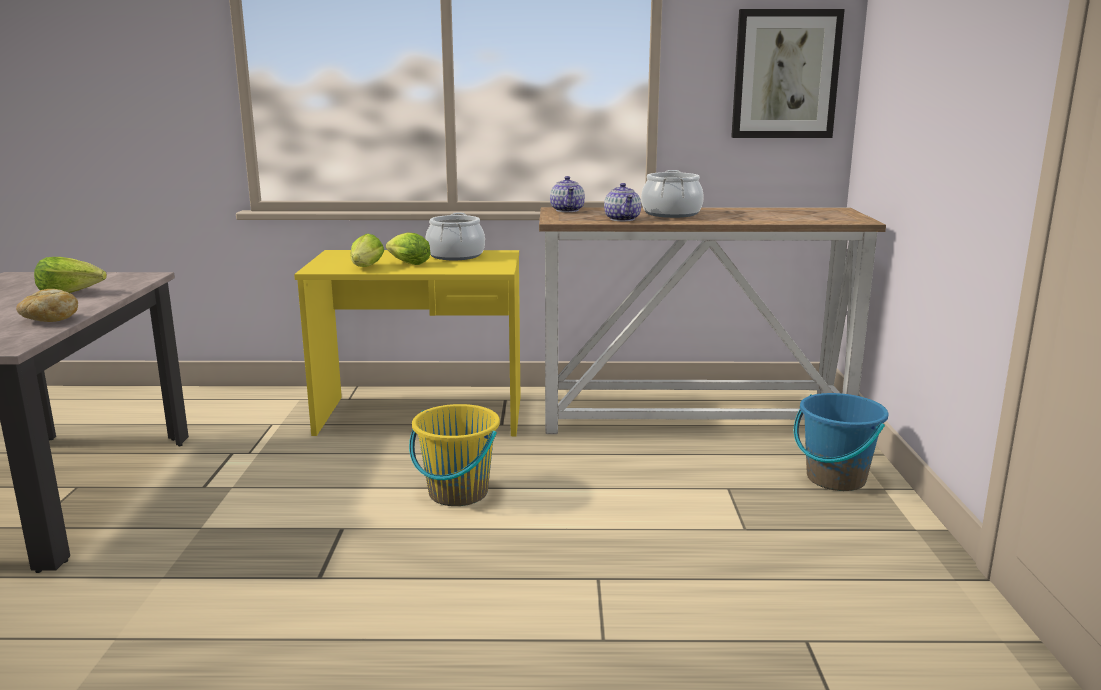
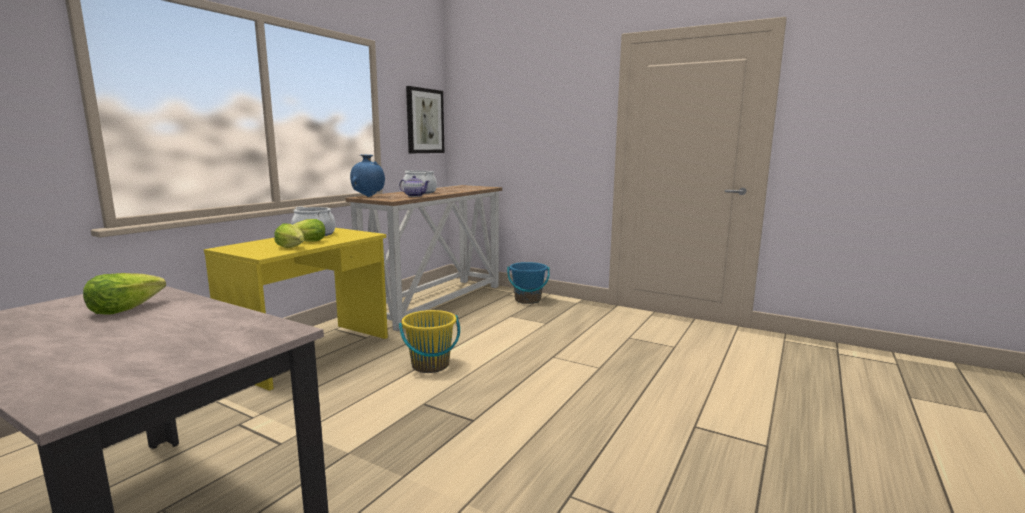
camera: 60 degrees left, 5 degrees down
(49, 320) = (220, 317): bread -> none
(567, 210) = (368, 196): teapot -> blue vase

